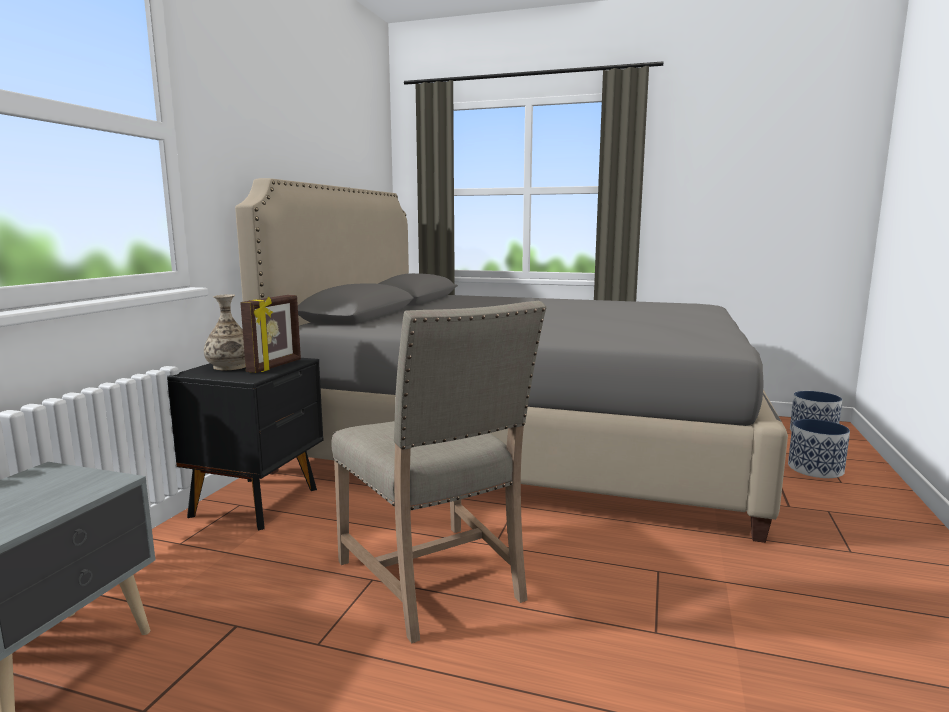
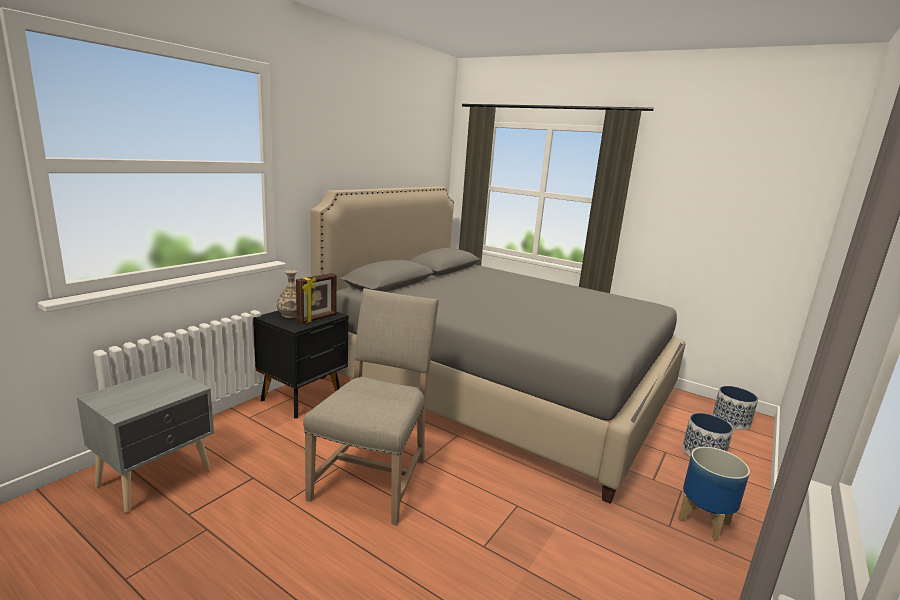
camera: 15 degrees right, 5 degrees up
(435, 581) = (374, 477): beige chair -> beige chair turned 150 degrees counterclockwise
(881, 538) = (703, 522): none -> planter

